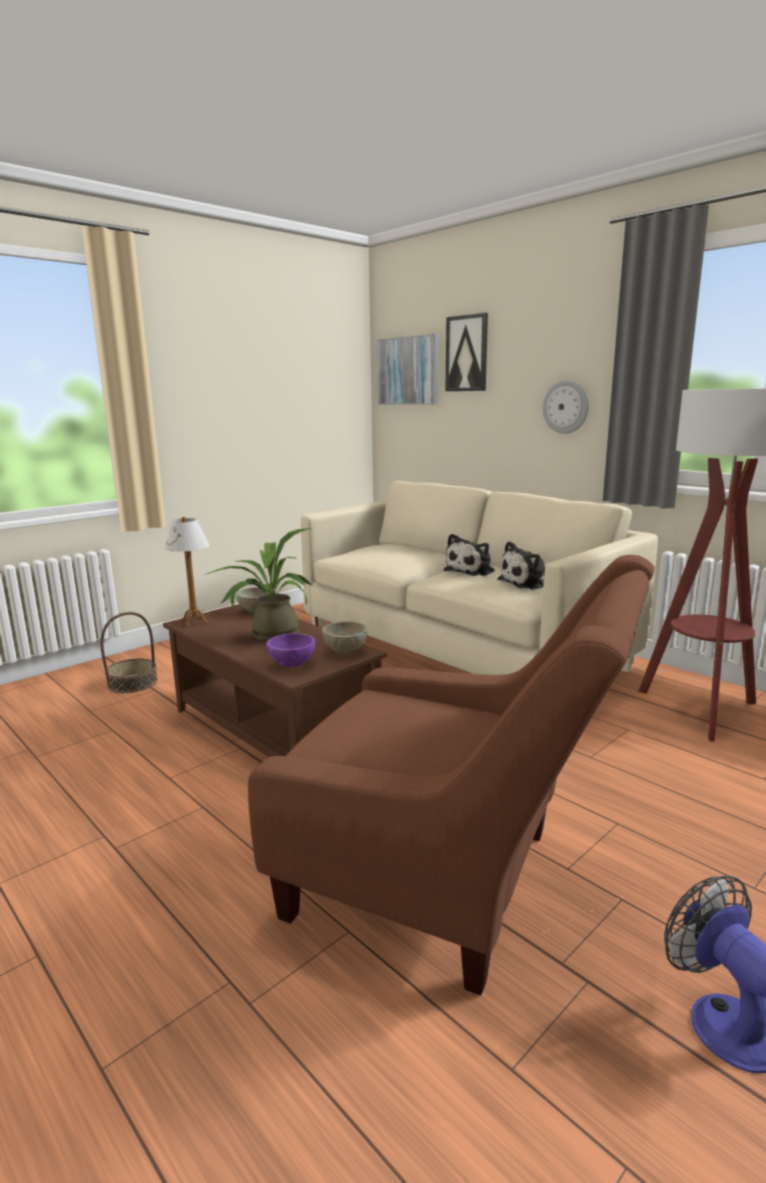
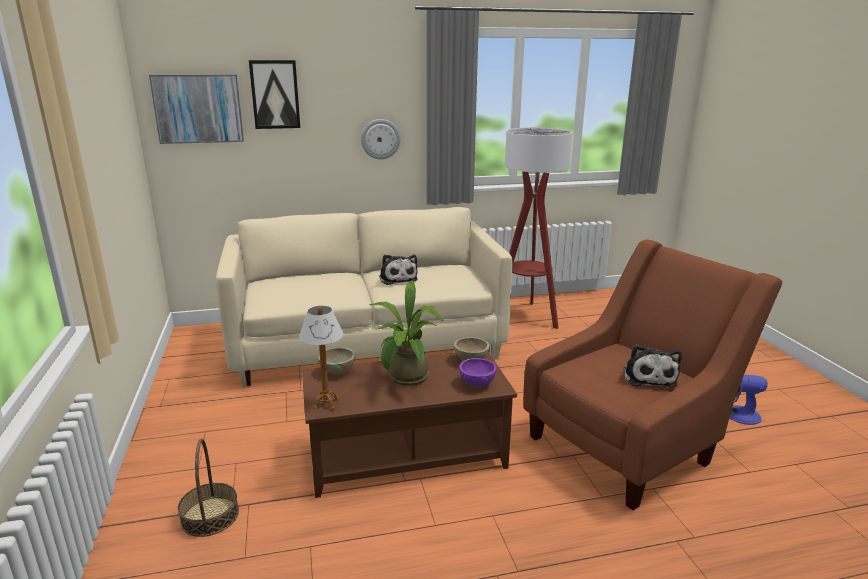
camera: 60 degrees left, 5 degrees up
(527, 583) = (447, 274): plush toy -> plush toy (649, 376)

